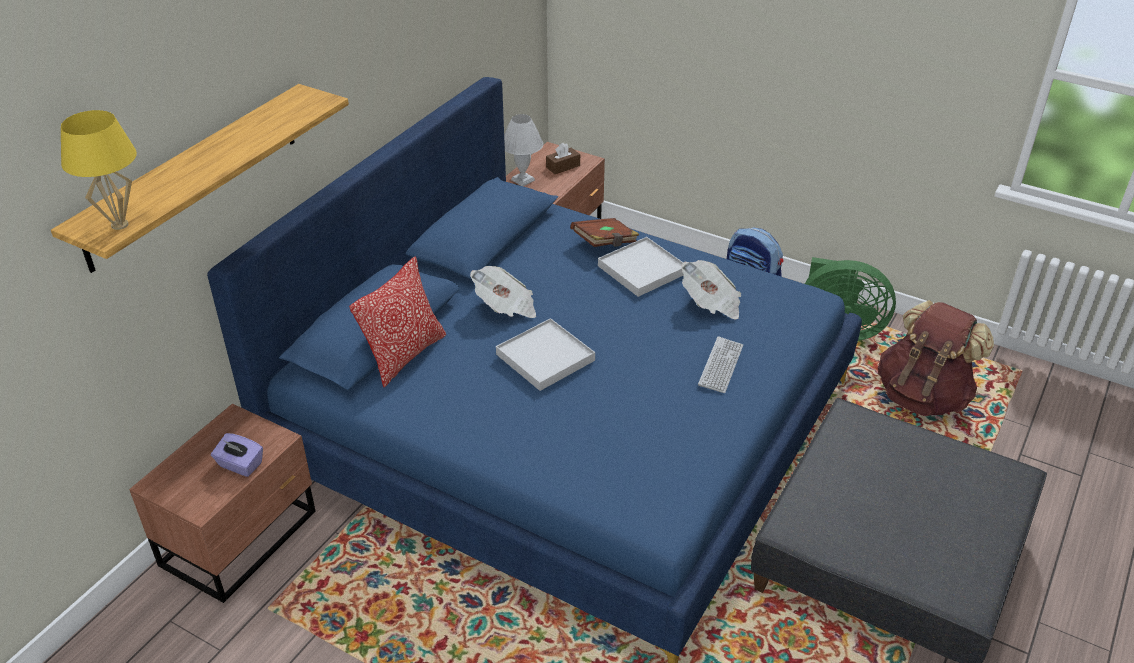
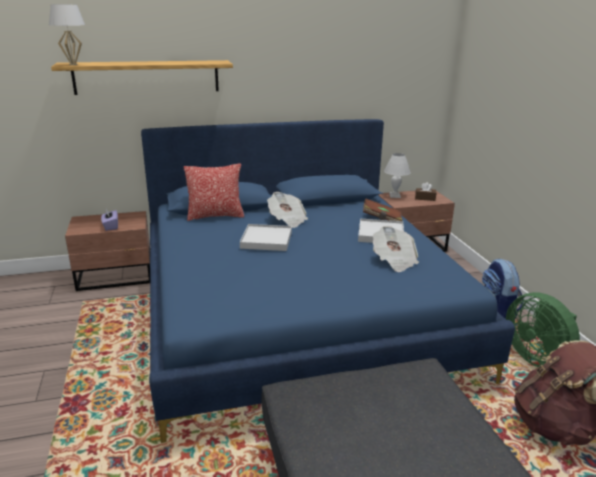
camera: 45 degrees right, 15 degrees down
(119, 225) = (73, 64): yellow table lamp -> white table lamp
(720, 366) = (349, 283): keyboard -> none

